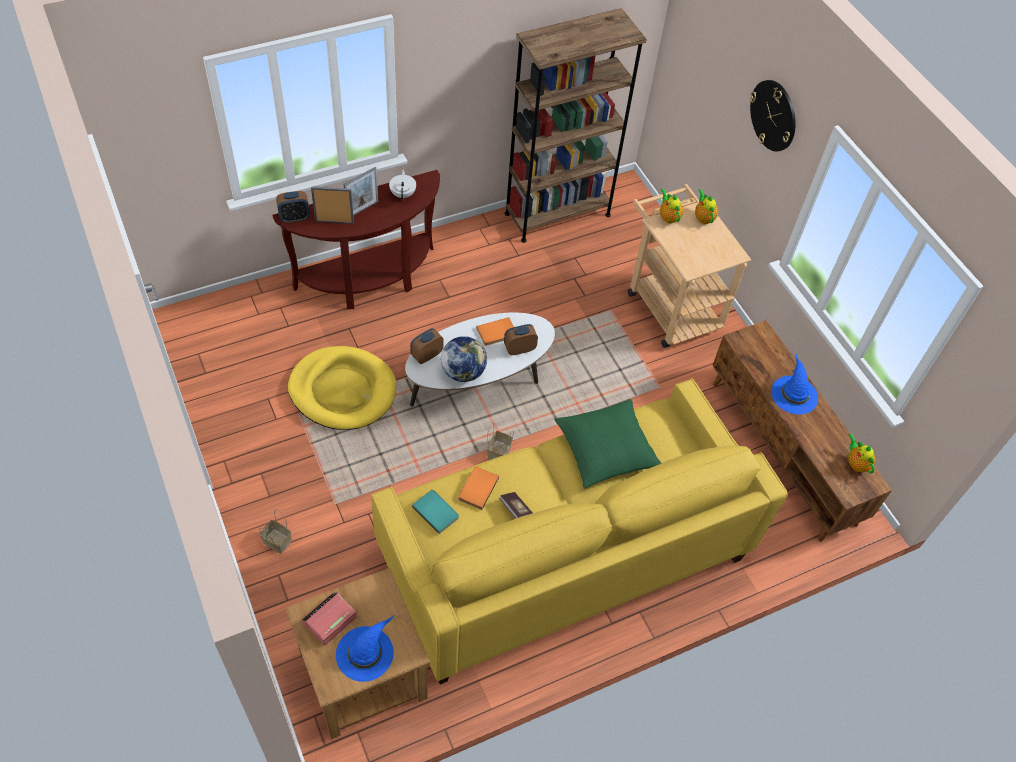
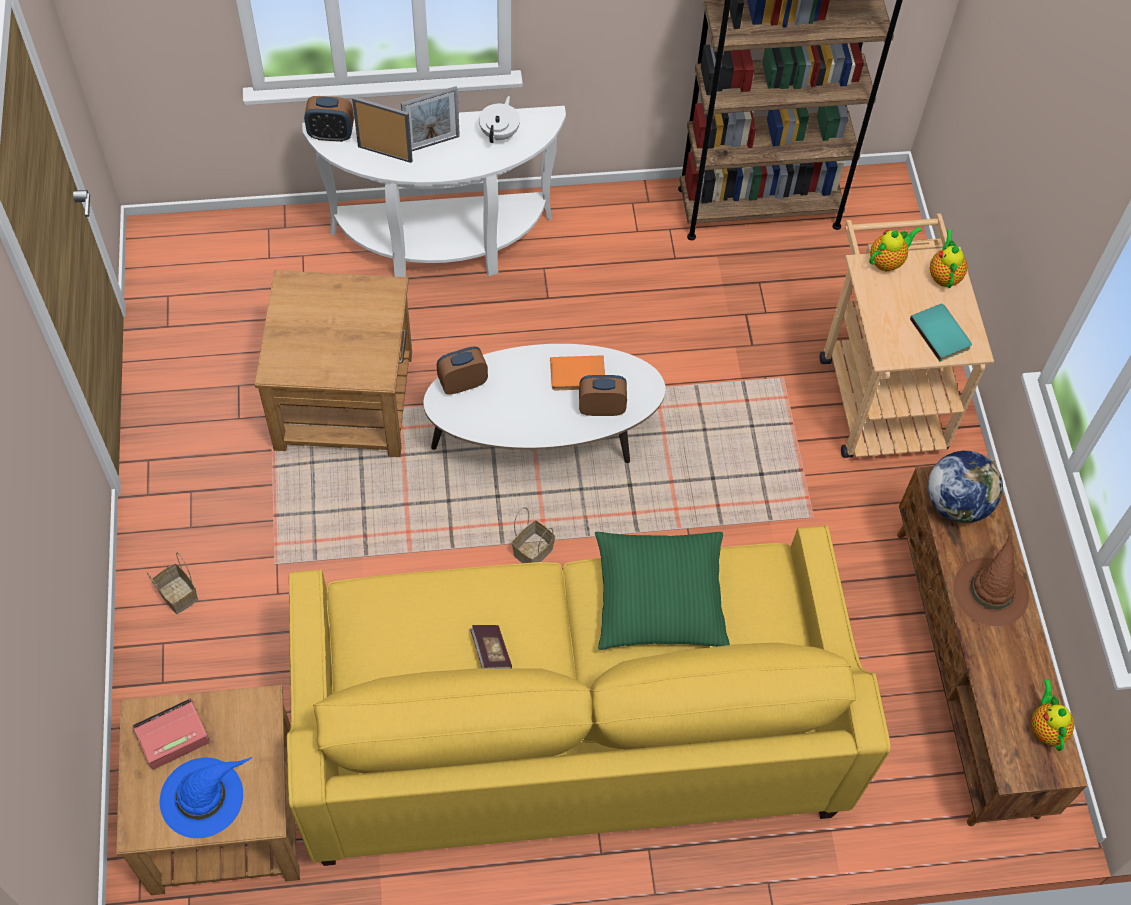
camera: 20 degrees right, 5 degrees up
(343, 390) = (345, 400): yellow dog bed -> brown side table
(370, 281) = (443, 246): brown console table -> white console table
(436, 511) = (377, 622): turquoise book -> turquoise book (942, 333)
(463, 372) = (506, 422): globe -> globe (956, 503)
(477, 488) = (447, 604): orange book -> none
(668, 217) = (888, 261): teapot -> teapot turned 60 degrees clockwise
(773, 115) = (1070, 146): wall clock -> none
(794, 394) = (990, 590): blue hat -> brown hat

